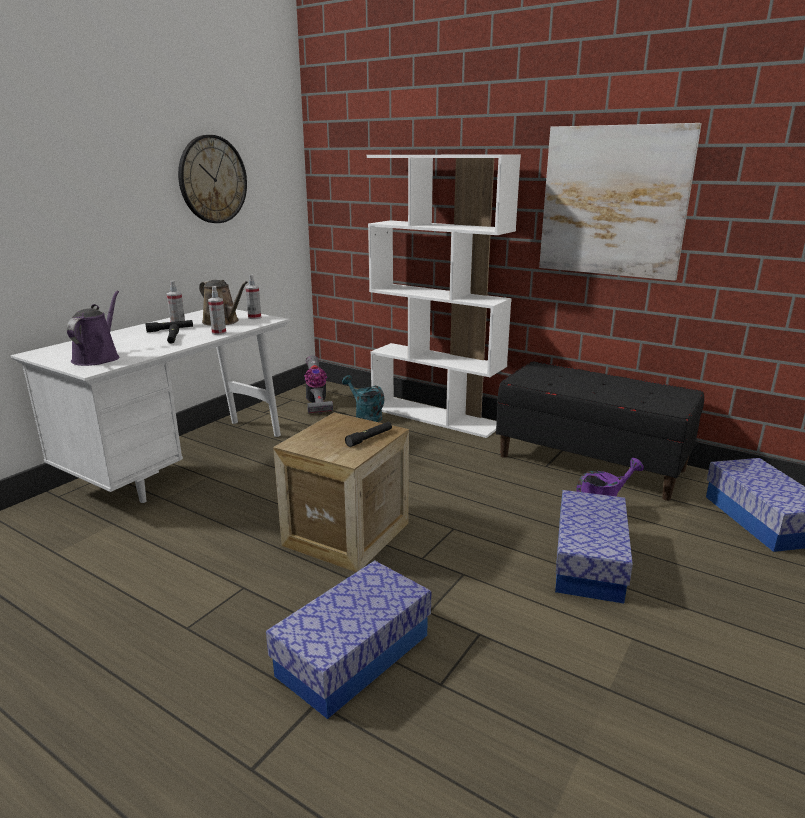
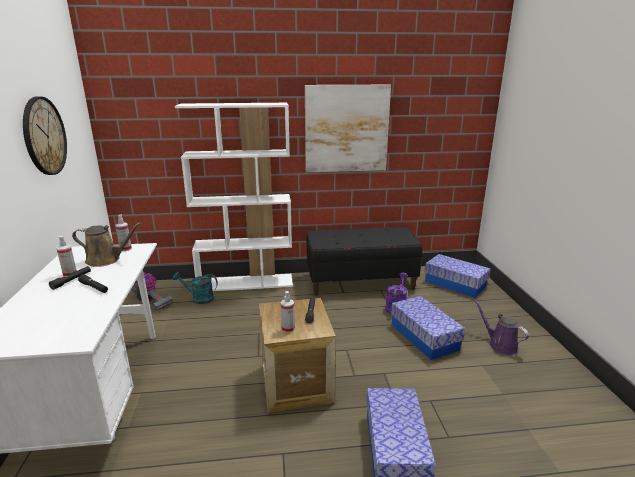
camera: 40 degrees left, 0 degrees up
(98, 357) = (60, 328): purple watering can -> purple watering can (500, 345)
(219, 333) = (125, 270): spray bottle -> spray bottle (288, 329)

